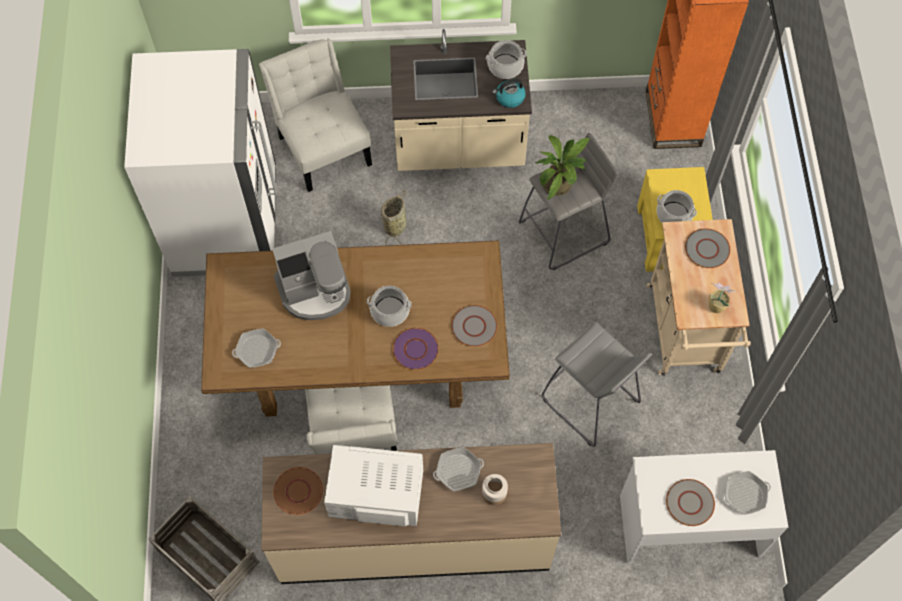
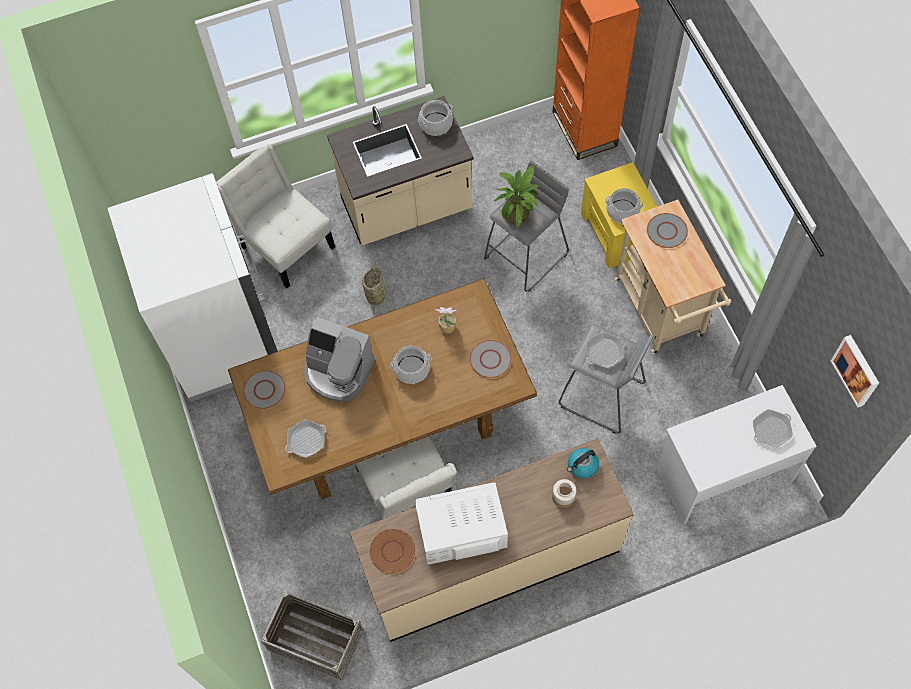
camera: 15 degrees left, 0 degrees up
(315, 290) = (338, 371): coffee machine -> coffee machine turned 60 degrees clockwise
(416, 349) = (447, 395): purple plate -> none
(458, 471) = (525, 488): frying pan -> frying pan (604, 352)
(509, 98) = (449, 150): kettle -> kettle (582, 466)
(689, 502) = (728, 452): grey plate -> grey plate (264, 390)
(715, 306) = (691, 277): potted plant -> potted plant (447, 327)
(842, 458) = (857, 370): none -> picture

